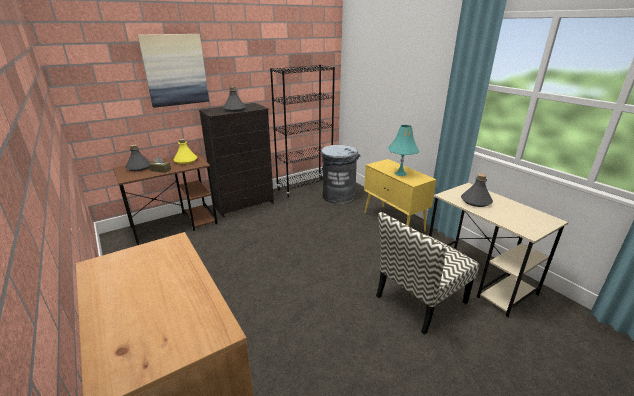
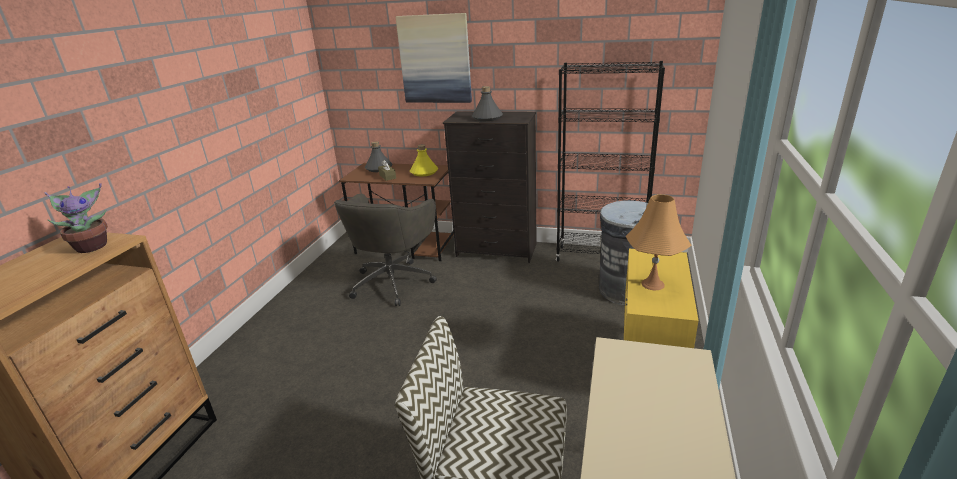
camera: 50 degrees right, 0 degrees up
(155, 257) = (92, 246): none -> potted plant
(204, 248) = (393, 281): none -> grey office chair
(400, 173) = (652, 284): turquoise table lamp -> orange table lamp
(475, 201) = (640, 385): grey bottle -> none

